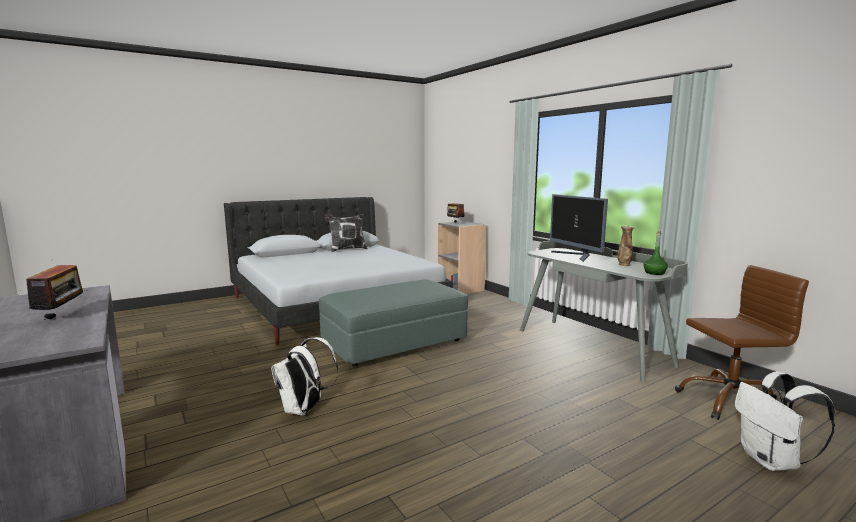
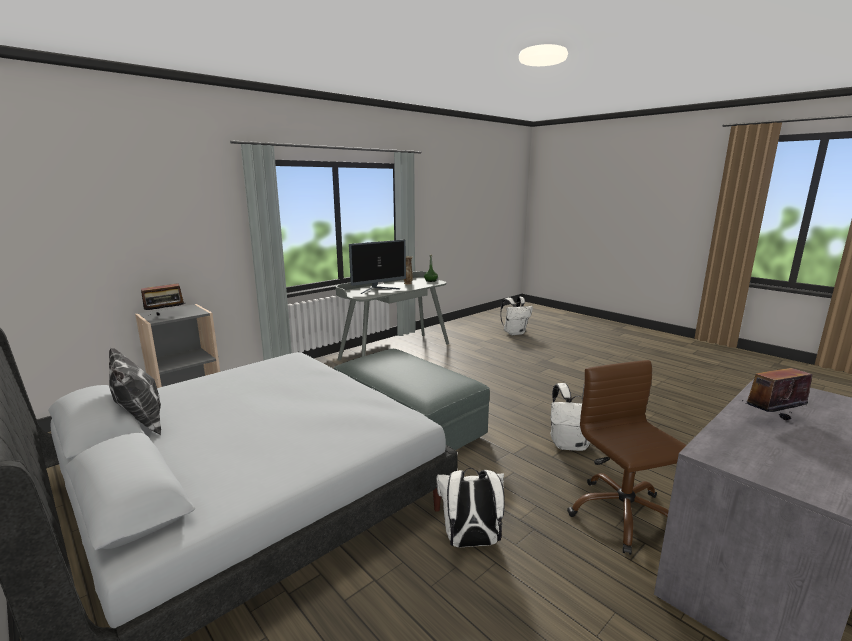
camera: 100 degrees left, 5 degrees up
(238, 350) = (470, 542): none -> white backpack
(729, 401) = (463, 331): brown office chair -> brown office chair (622, 515)

